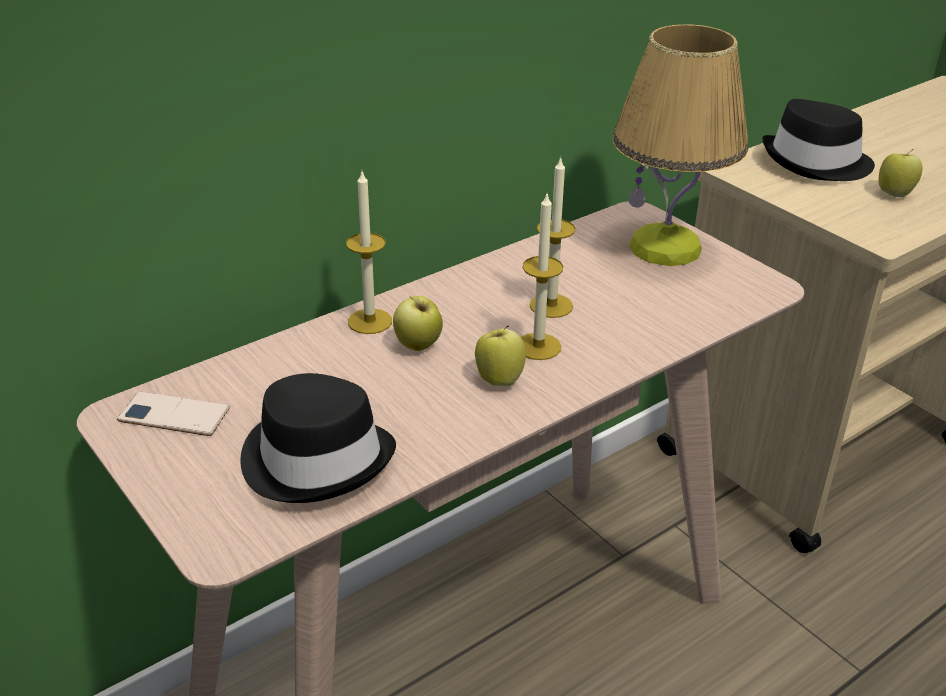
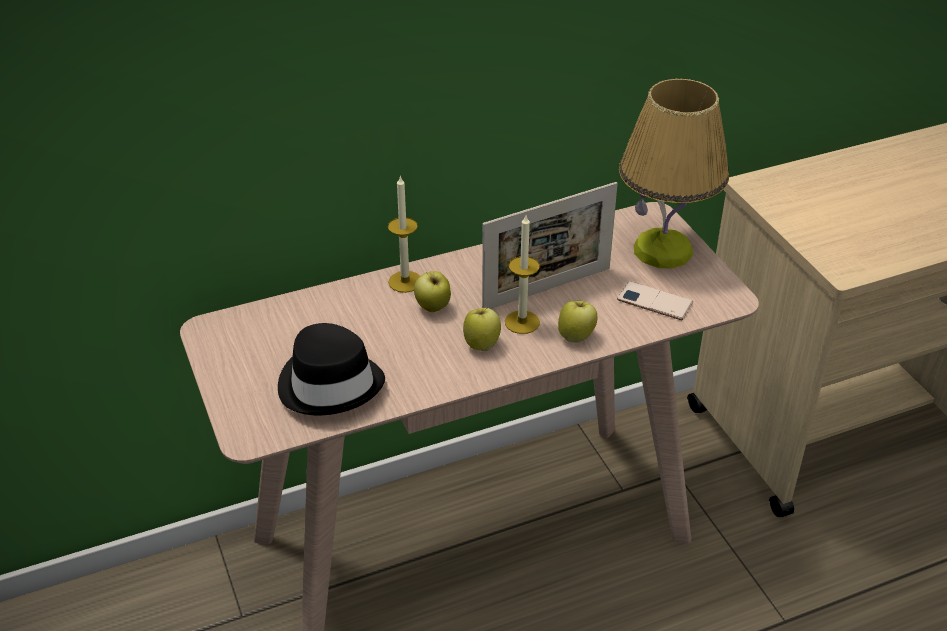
camera: 15 degrees right, 5 degrees up
(174, 415) = (245, 334): phone -> phone (654, 301)
(551, 305) = (547, 289): candle -> picture frame
(816, 163) = (831, 188): black hat -> none
(894, 193) = (883, 228): apple -> apple (576, 336)

